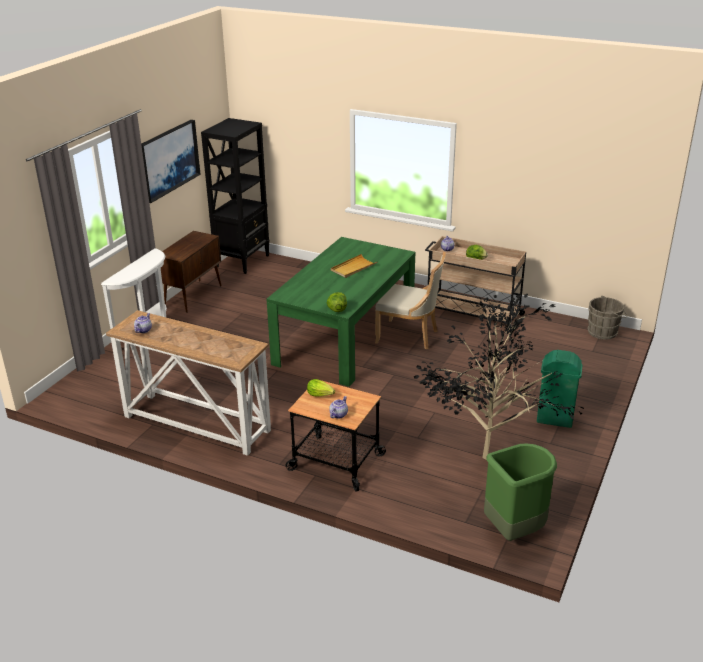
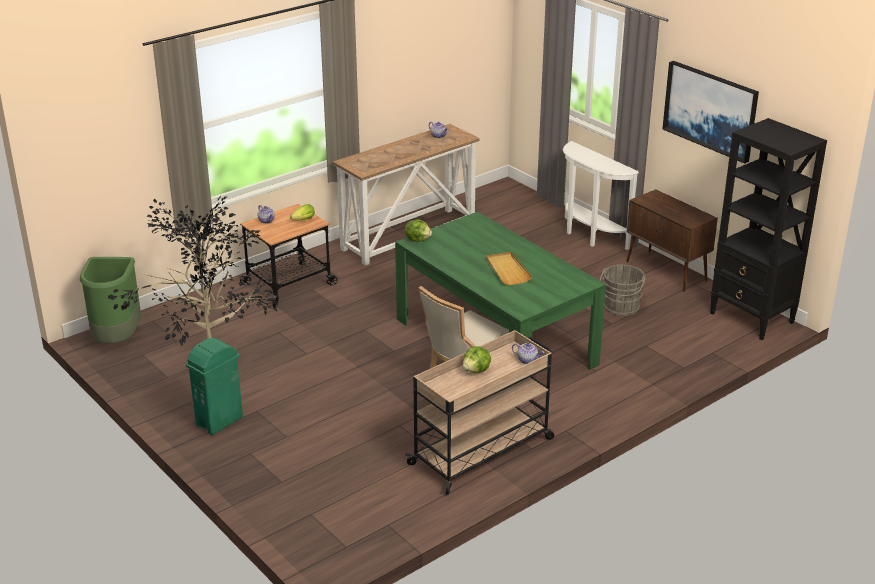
camera: 115 degrees right, 0 degrees up
(604, 332) = (343, 550): grey bucket -> grey bucket (620, 308)

